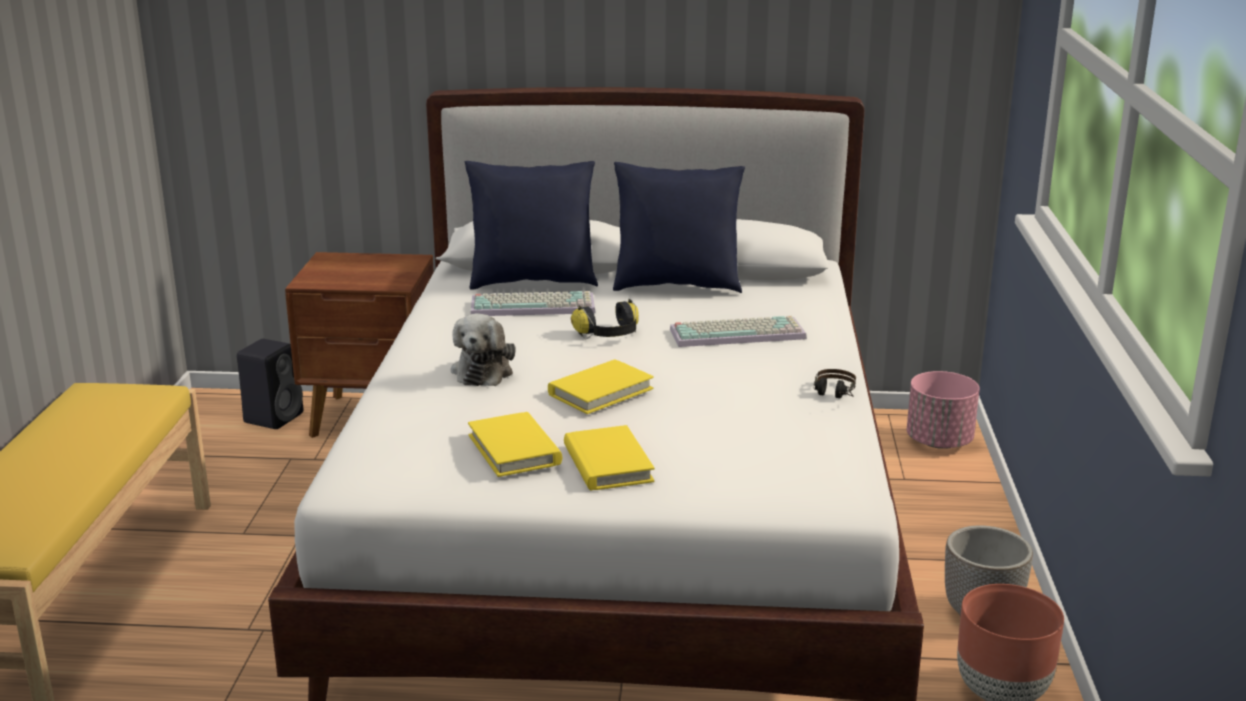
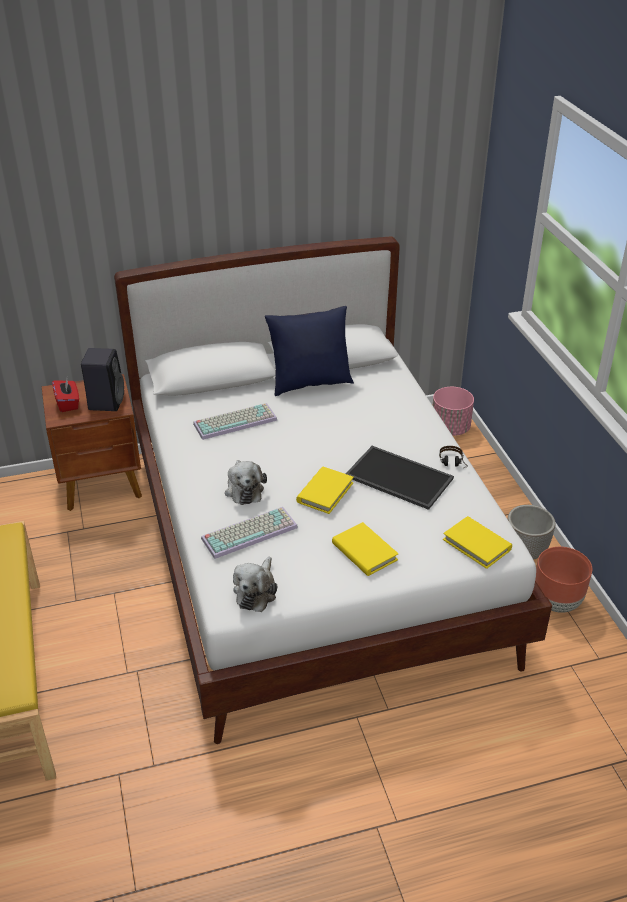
camera: 20 degrees left, 15 degrees up
(274, 417) = (33, 498): black speaker -> black speaker (106, 401)
(334, 270) = (68, 403): none -> red tissue box
(403, 476) = (256, 591): none -> plush toy
(514, 450) = (308, 555): yellow book -> yellow book (477, 544)
(533, 281) = (220, 397): blue pillow -> none
(609, 335) = (299, 439): headphones -> none
(729, 395) = (397, 478): none -> tray
(738, 333) = (371, 421): keyboard -> keyboard (250, 531)

